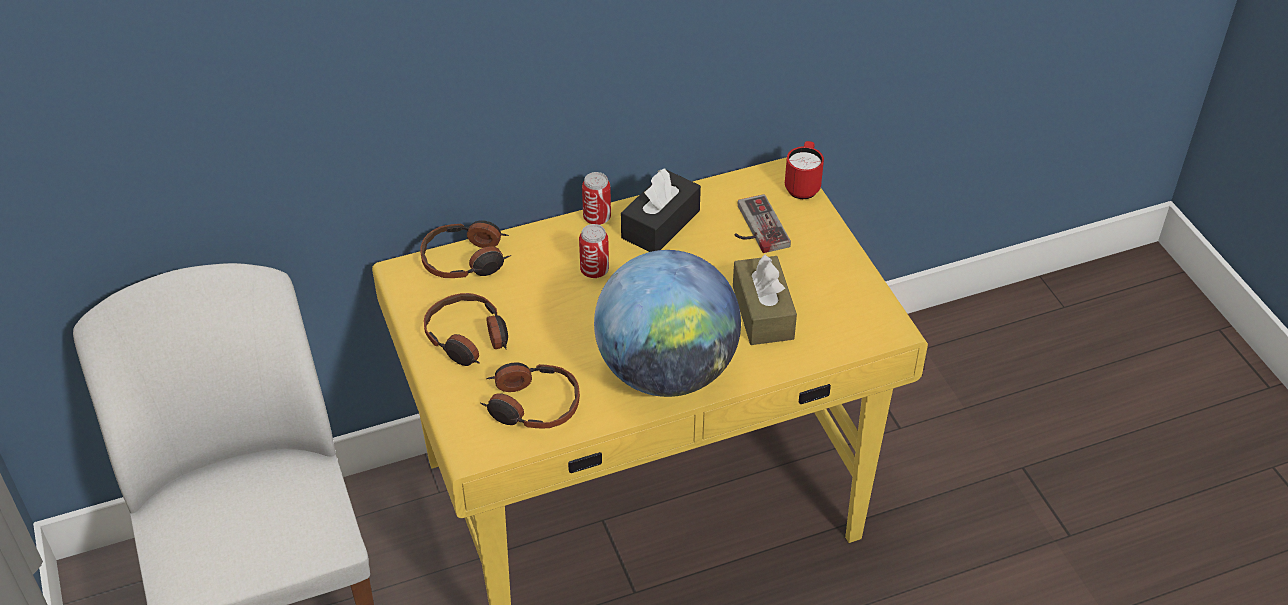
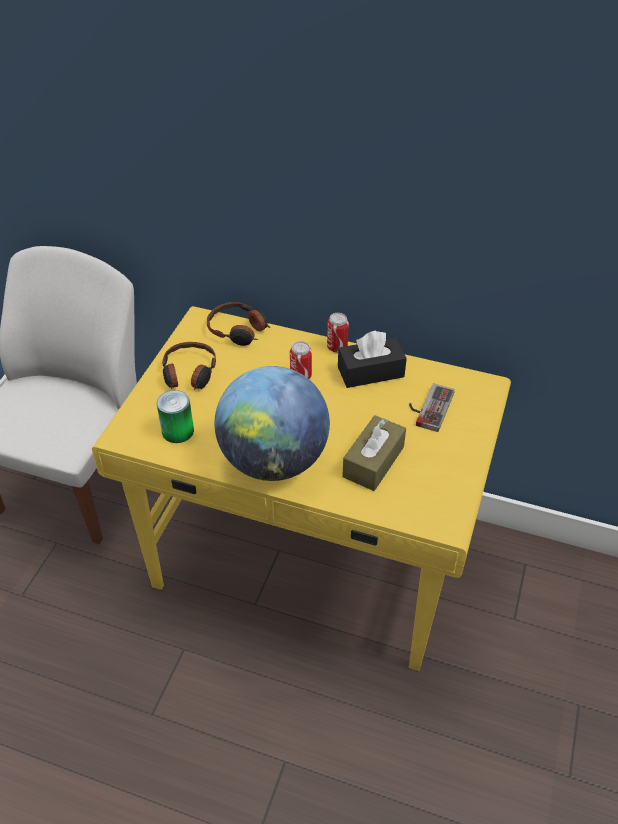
camera: 40 degrees right, 0 degrees up
(531, 405) = (178, 431): headphones -> can
(803, 186) = (490, 399): red mug -> none

